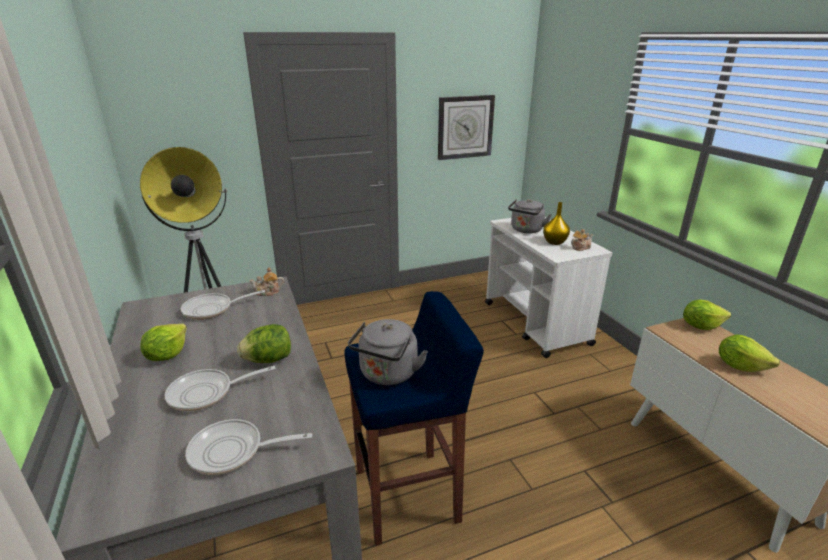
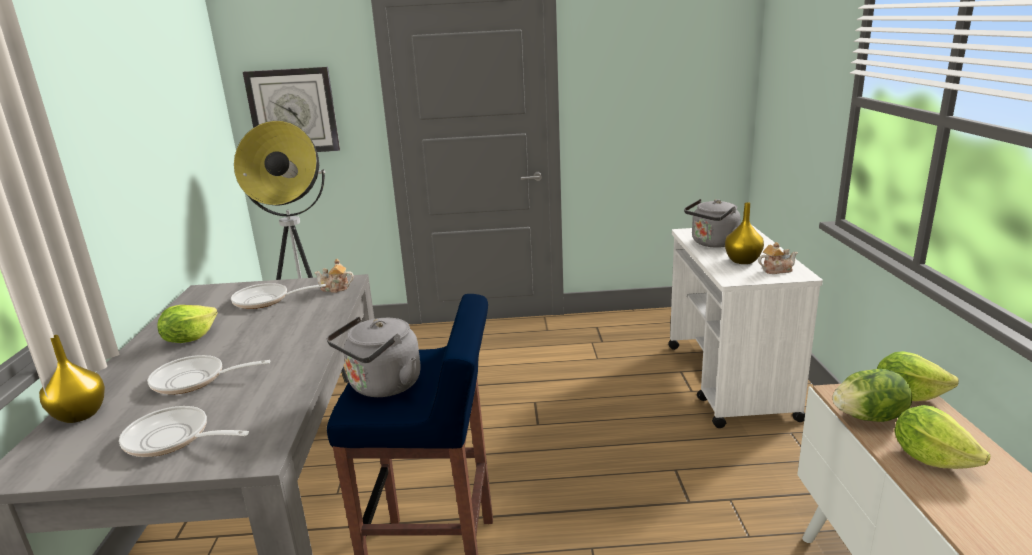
camera: 20 degrees right, 5 degrees down
(116, 445) = (81, 414): none -> yellow vase
(268, 360) = (279, 356): lettuce -> lettuce (868, 417)
(465, 127) = (657, 104): wall clock -> wall clock (293, 111)

